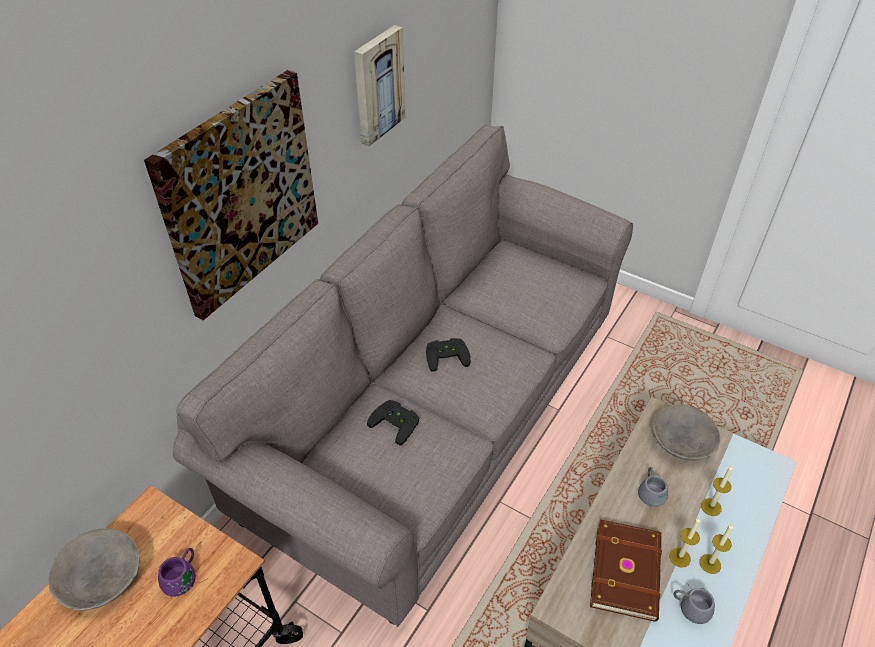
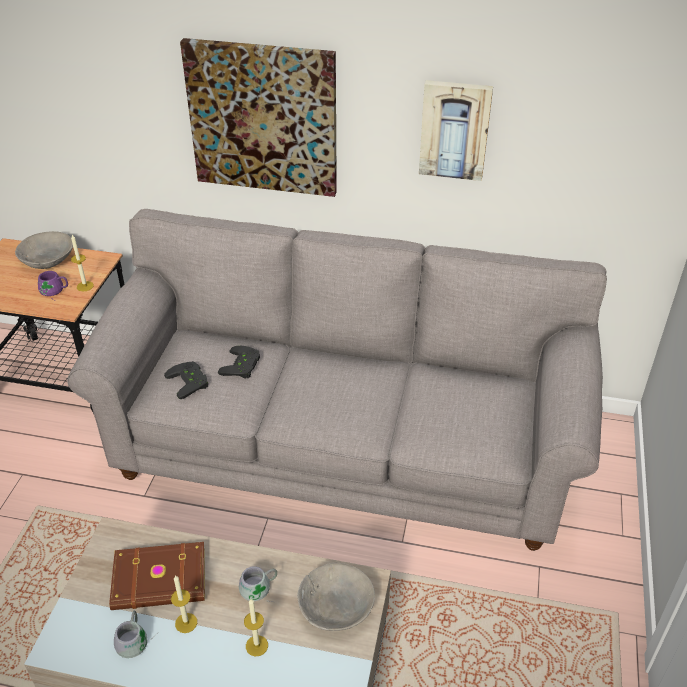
camera: 70 degrees right, 5 degrees down
(446, 355) = (339, 379): black game controller -> black game controller (190, 381)
(710, 564) = (185, 651): candle -> candle (85, 286)

